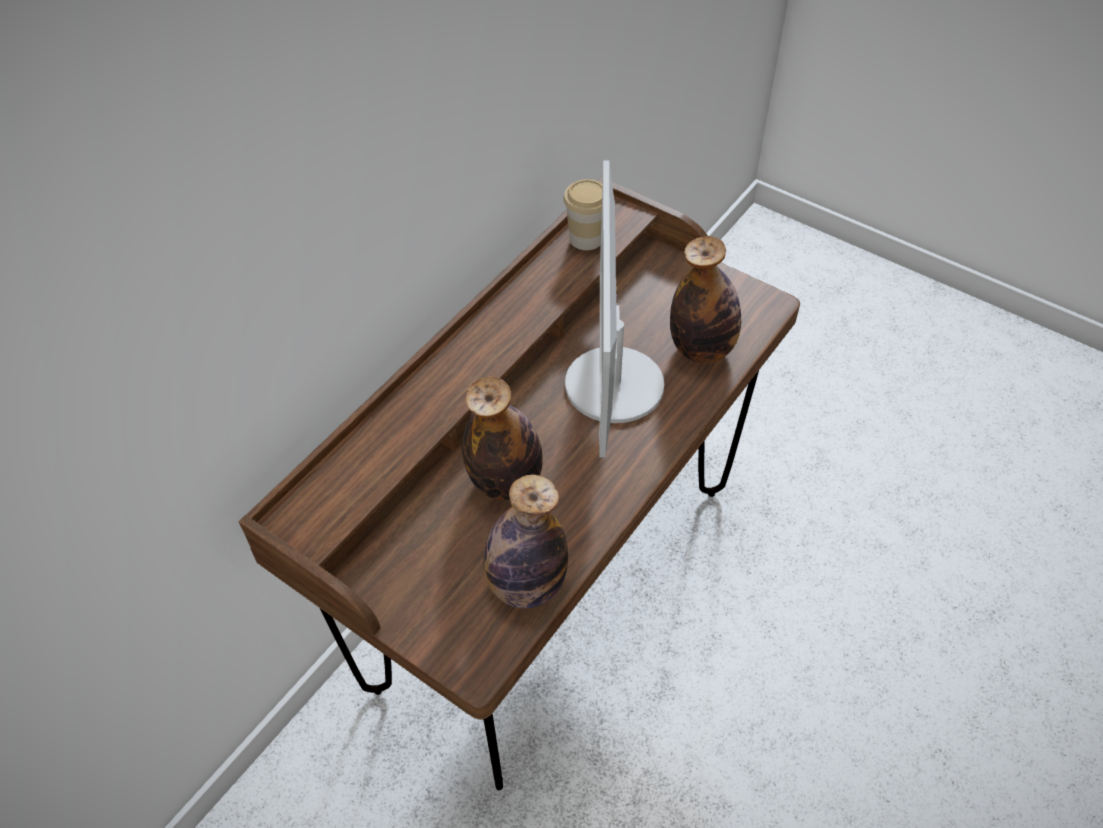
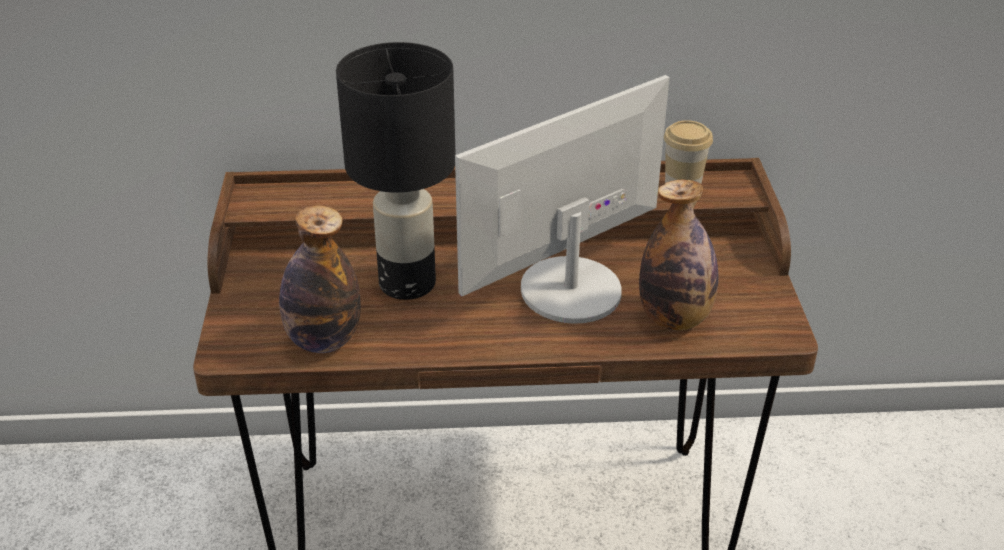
camera: 50 degrees right, 15 degrees down
(506, 481) = (408, 284): bottle -> black table lamp

